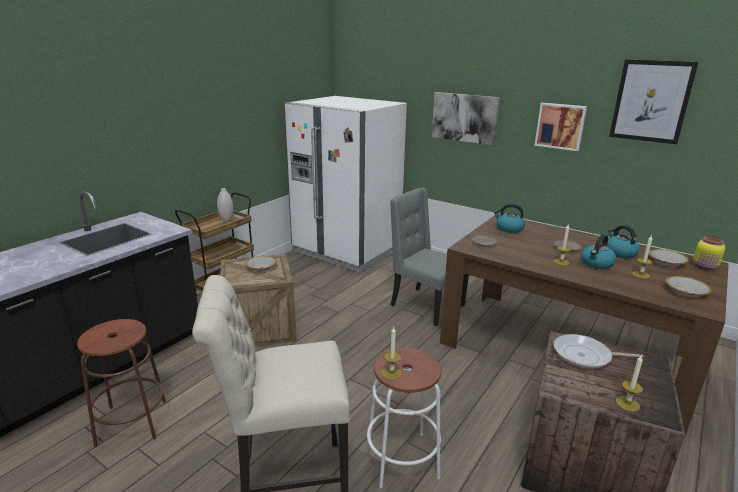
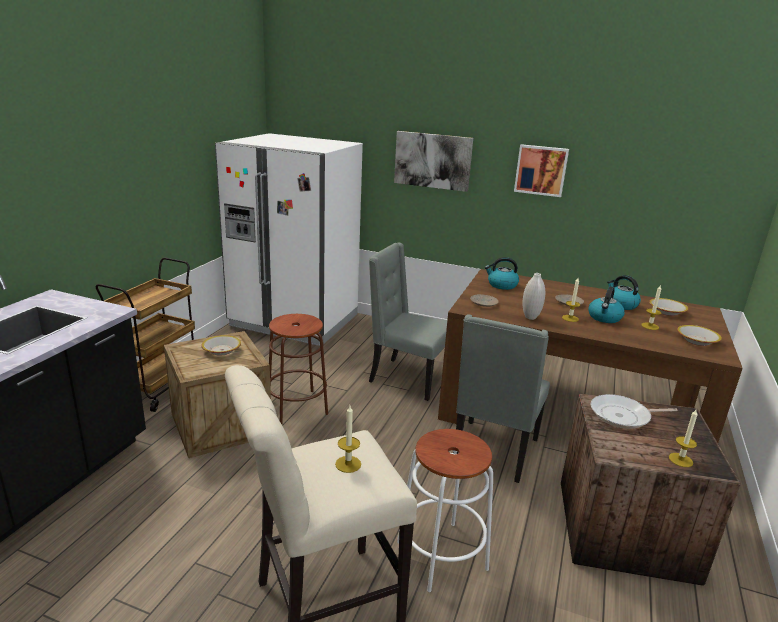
camera: 15 degrees left, 0 degrees up
(132, 422) = (92, 566): brown stool -> brown stool (297, 406)
(226, 220) = (159, 294): white vase -> white vase (530, 317)
(391, 373) = (440, 459): candle -> candle (348, 464)
(480, 377) = (493, 452): none -> grey chair
(651, 101) = (634, 144): picture -> none
(705, 267) = (702, 314): yellow jar -> none

